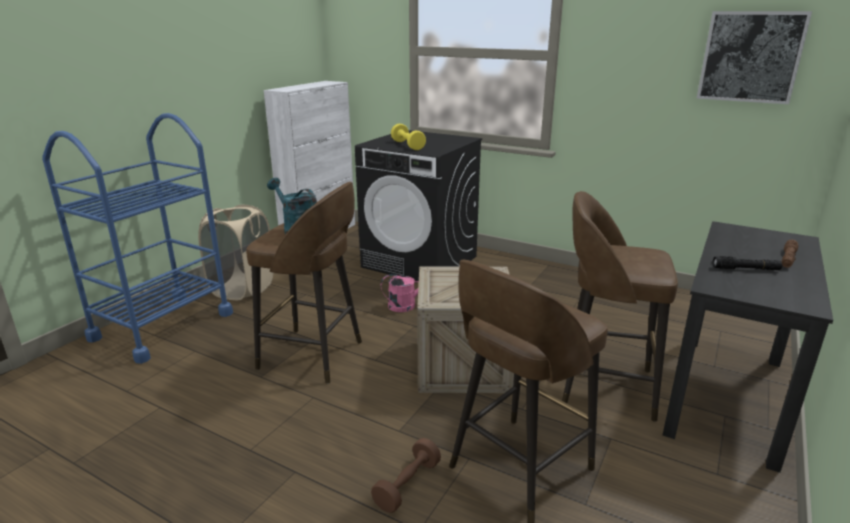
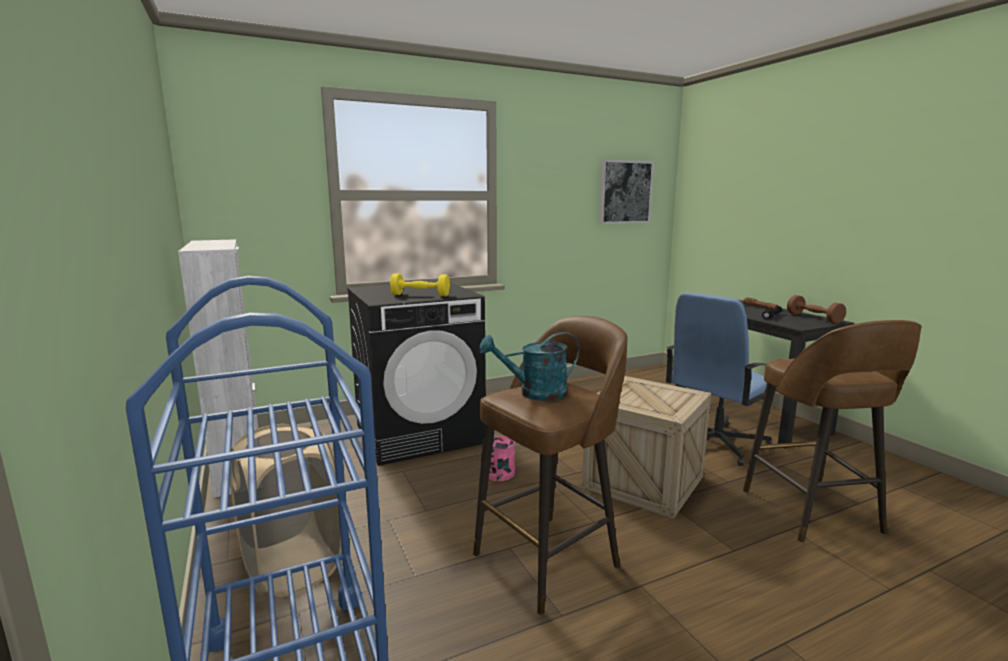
camera: 55 degrees left, 10 degrees down
(407, 485) = (823, 574): brown dumbbell -> brown dumbbell (814, 318)
(603, 386) = (715, 443): brown stool -> blue office chair

